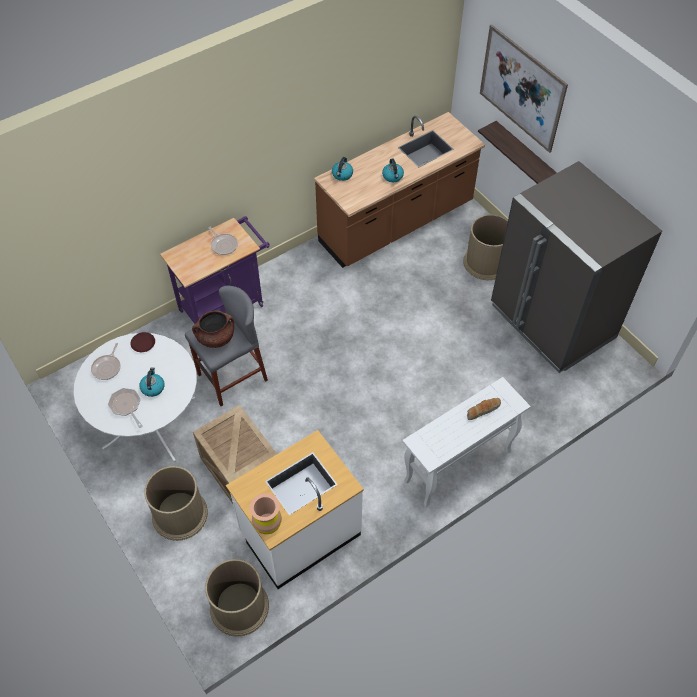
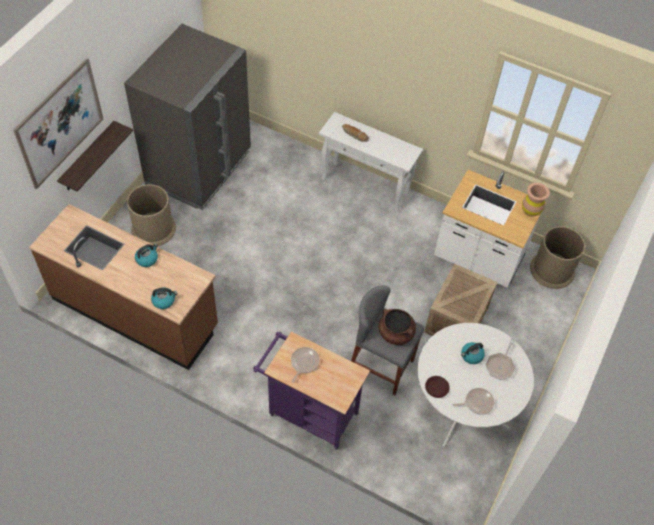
camera: 120 degrees left, 0 degrees up
(179, 514) = (519, 340): brown trash can -> none

